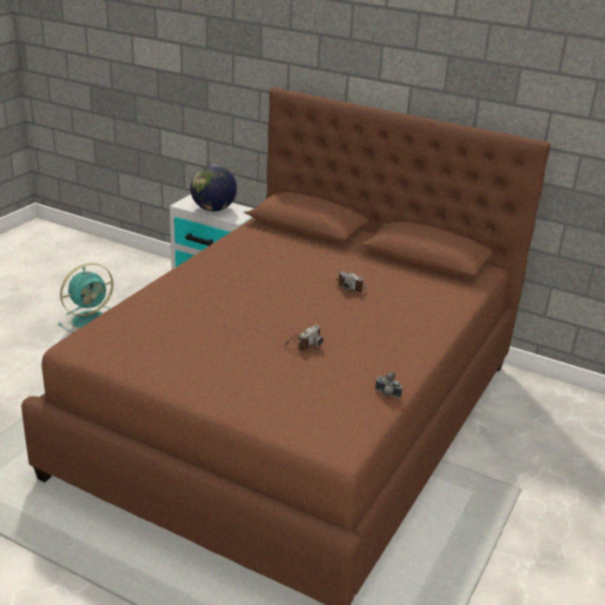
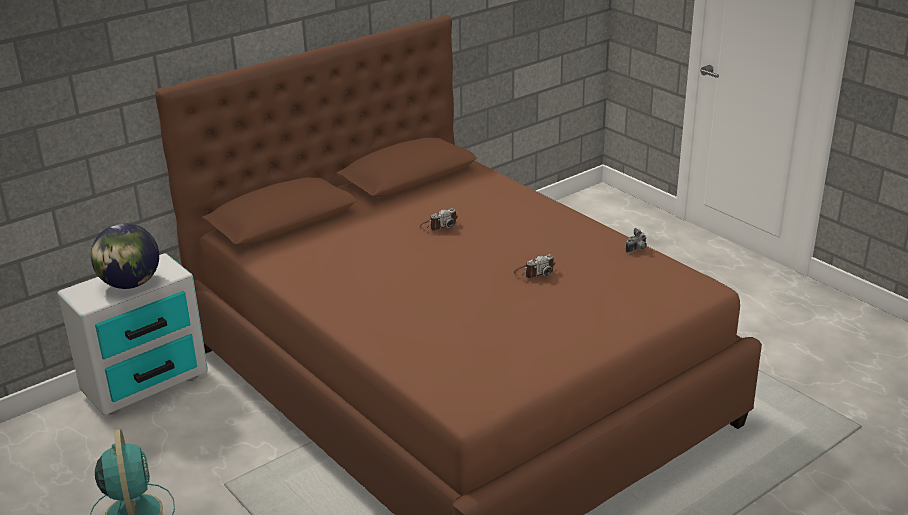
camera: 65 degrees left, 0 degrees up
(303, 343) = (534, 272): camera -> camera turned 90 degrees clockwise

